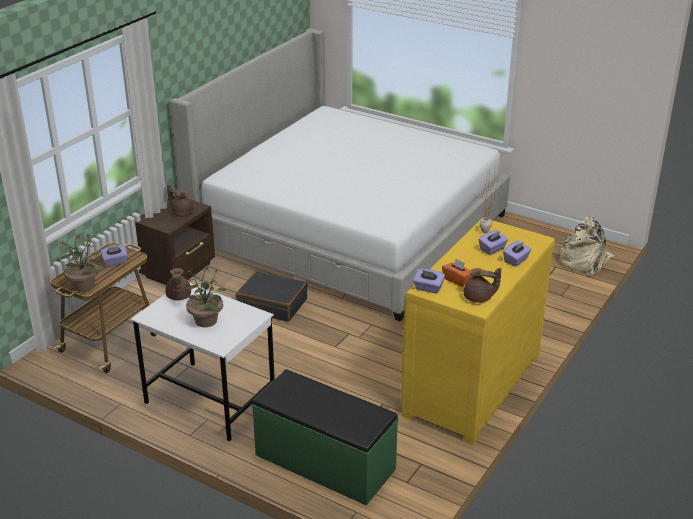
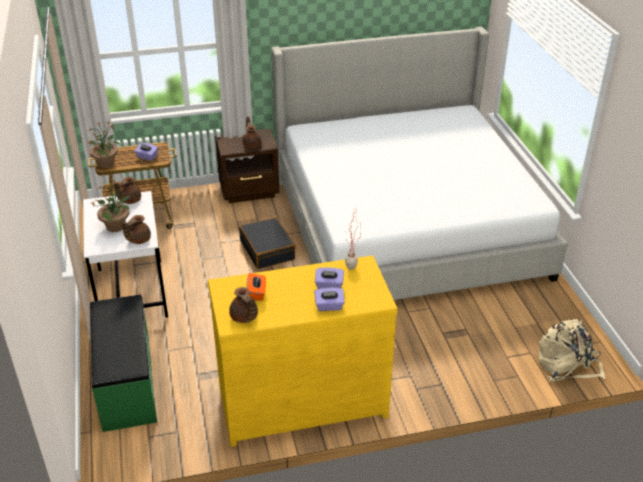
camera: 45 degrees right, 5 degrees up
(246, 319) = (138, 240): none -> brown teapot
(428, 288) = (226, 286): purple tissue box -> none

